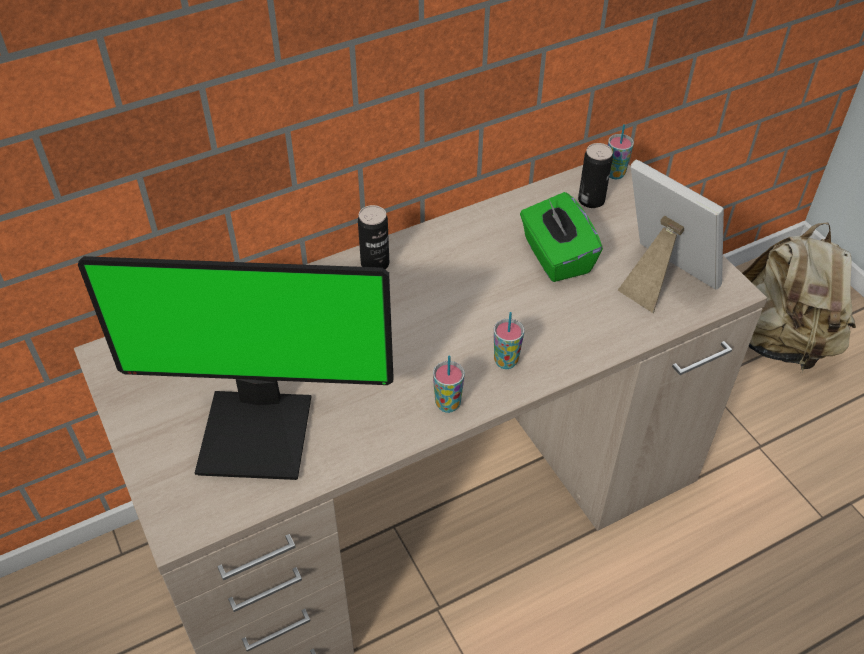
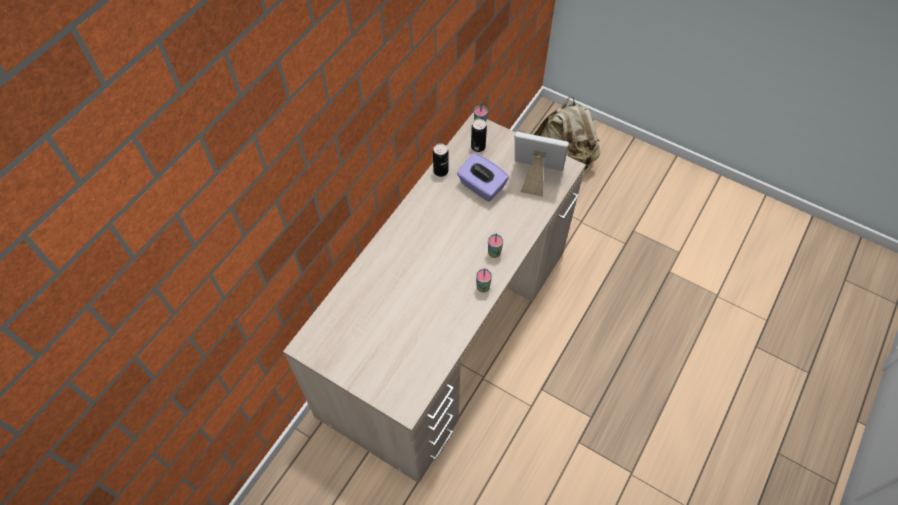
camera: 30 degrees left, 10 degrees up
(258, 431) = (407, 345): monitor -> none
(375, 264) = (398, 231): can -> can (440, 171)
(556, 257) = (481, 186): green tissue box -> purple tissue box

